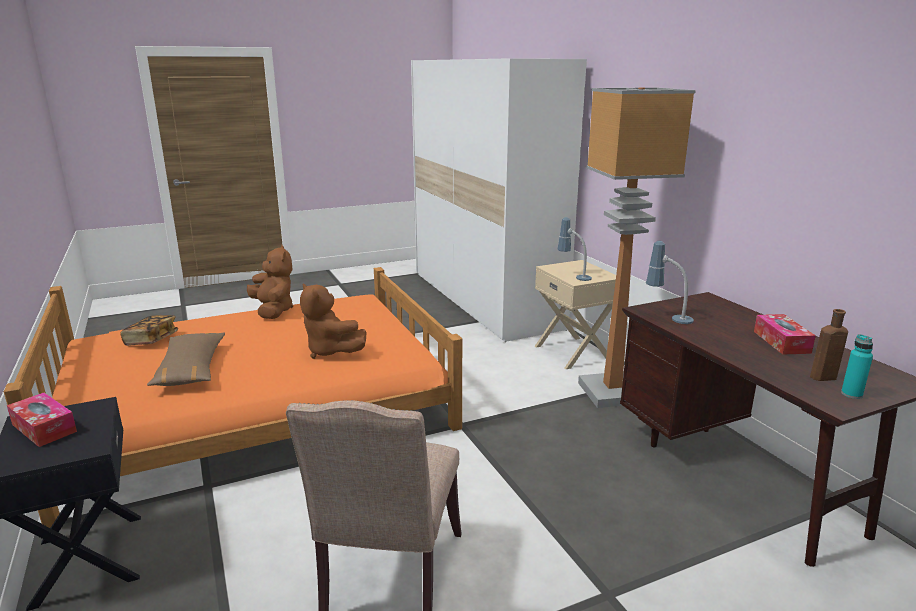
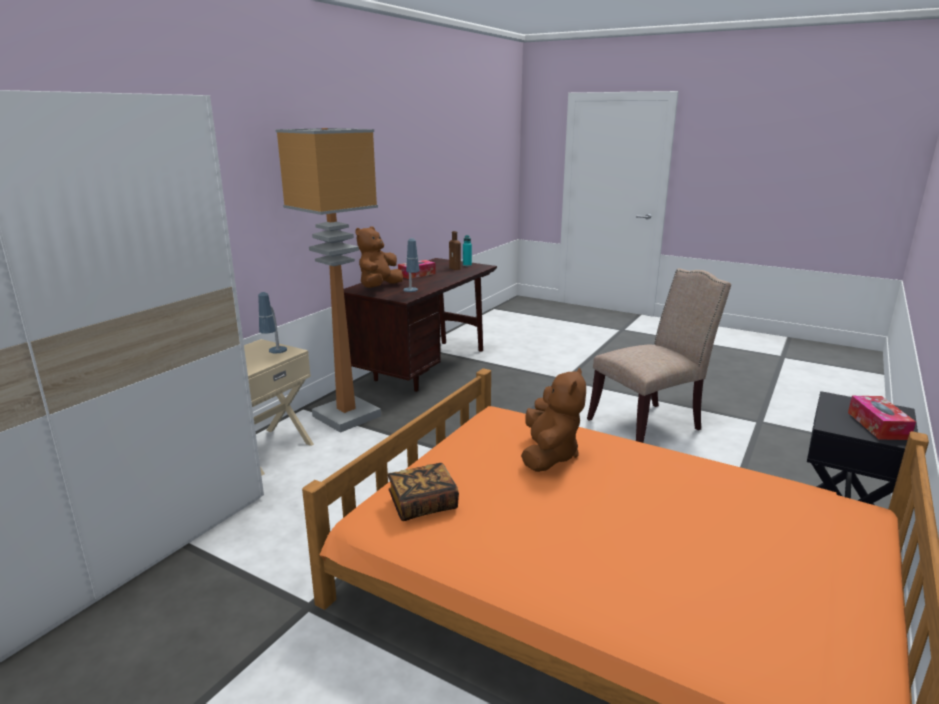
camera: 125 degrees left, 0 degrees up
(151, 340) = (739, 610): book -> book (423, 504)
(190, 369) = (710, 512): brown pillow -> none
(273, 311) = (509, 566): brown plush toy -> brown plush toy (379, 287)

